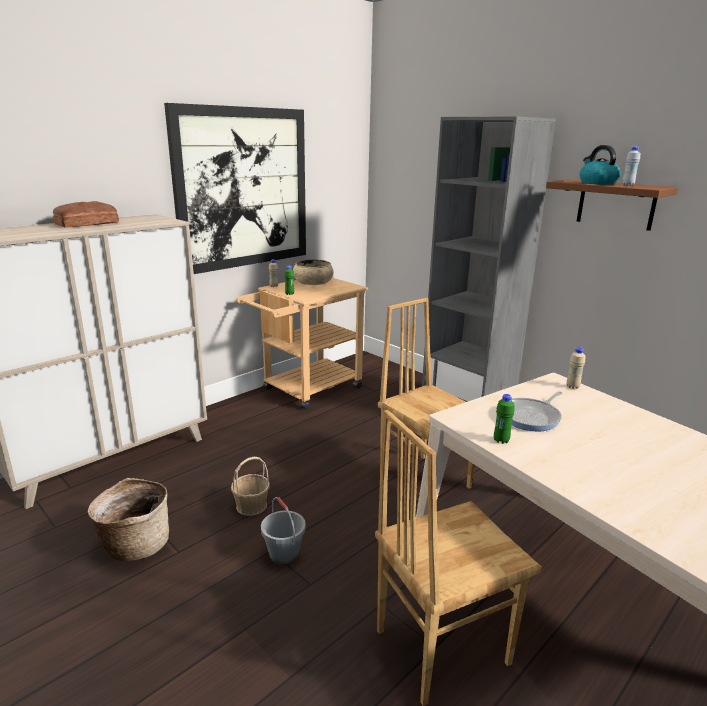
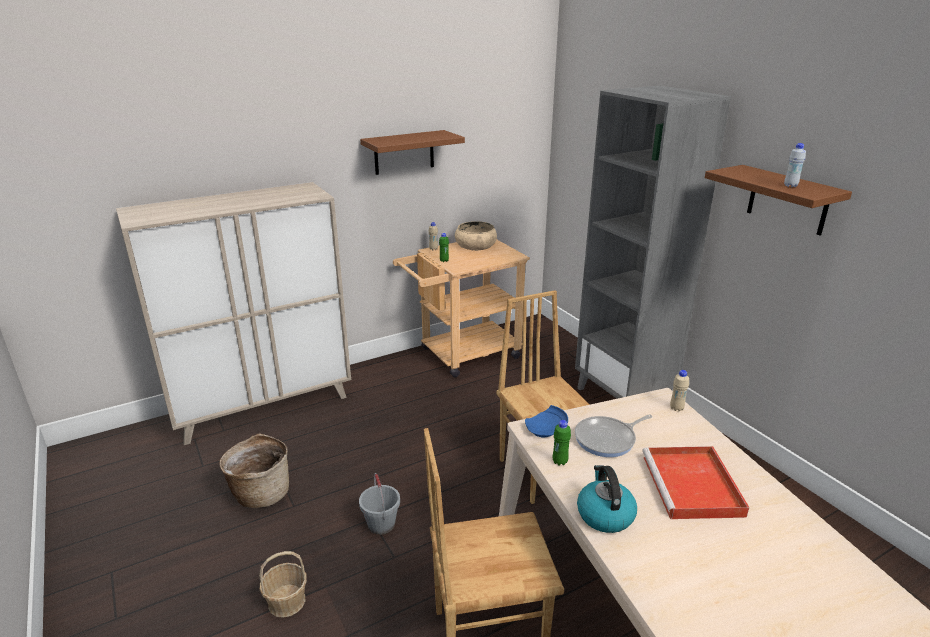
camera: 15 degrees right, 5 degrees up
(86, 223) = (243, 197): bread -> none
(243, 189) = (404, 152): picture -> brown shelf
(251, 505) = (368, 472): basket -> basket (286, 601)
(470, 416) = (546, 430): none -> blue plate
(597, 183) = (761, 178): kettle -> kettle (604, 514)
(633, 445) = (693, 487): none -> red tray

